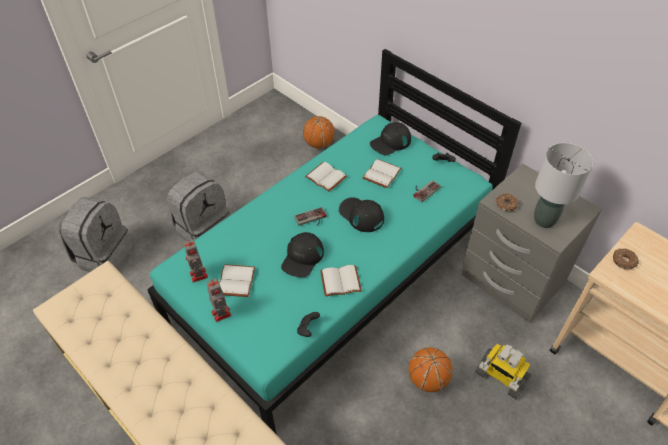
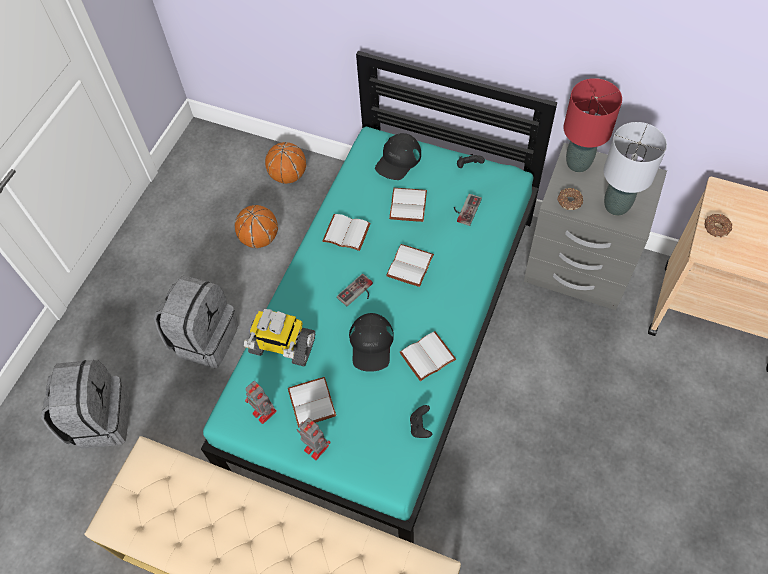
camera: 20 degrees left, 10 degrees up
(361, 215) = (411, 267): black cap -> white book
(427, 379) = (541, 415): basketball -> basketball (259, 238)
(500, 377) = (612, 382): toy robot -> toy robot (282, 346)
(527, 181) = (578, 164): none -> red table lamp

